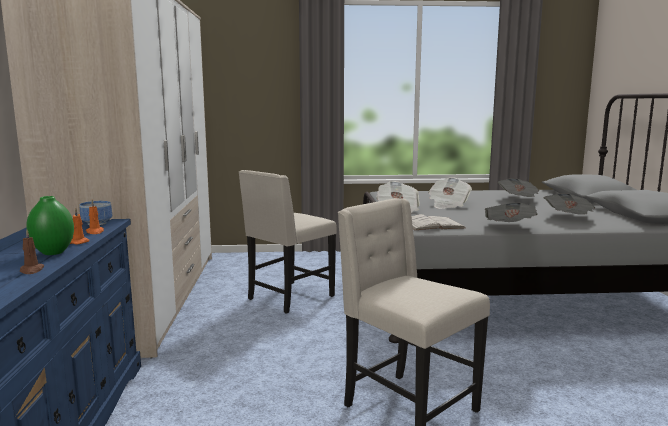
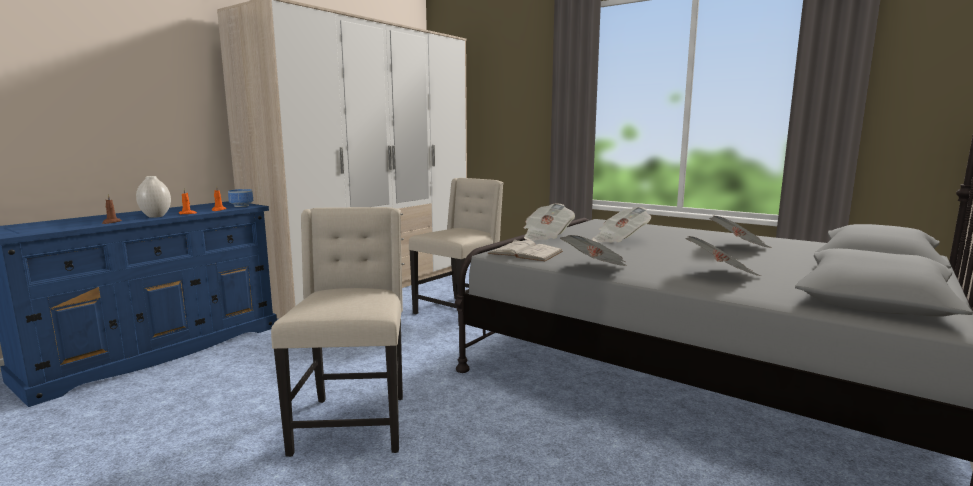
camera: 40 degrees right, 0 degrees up
(53, 252) = (156, 216): green vase -> white vase
(289, 298) = (458, 311): beige chair -> beige chair turned 135 degrees clockwise

